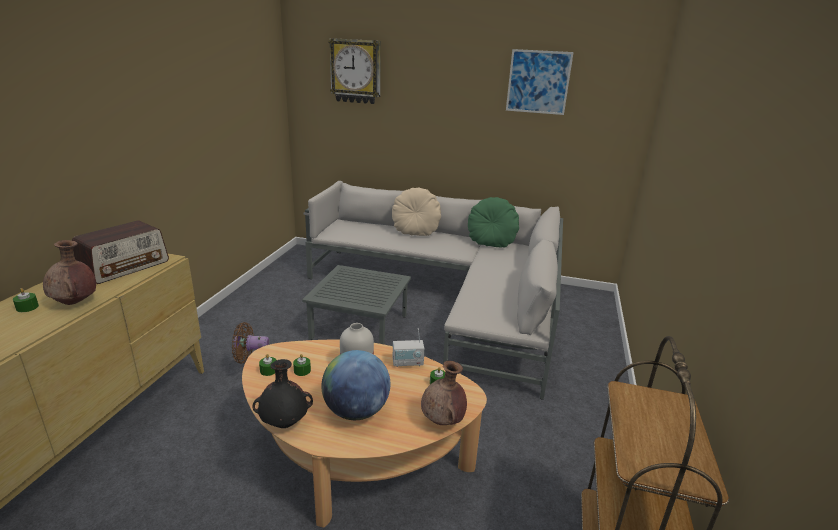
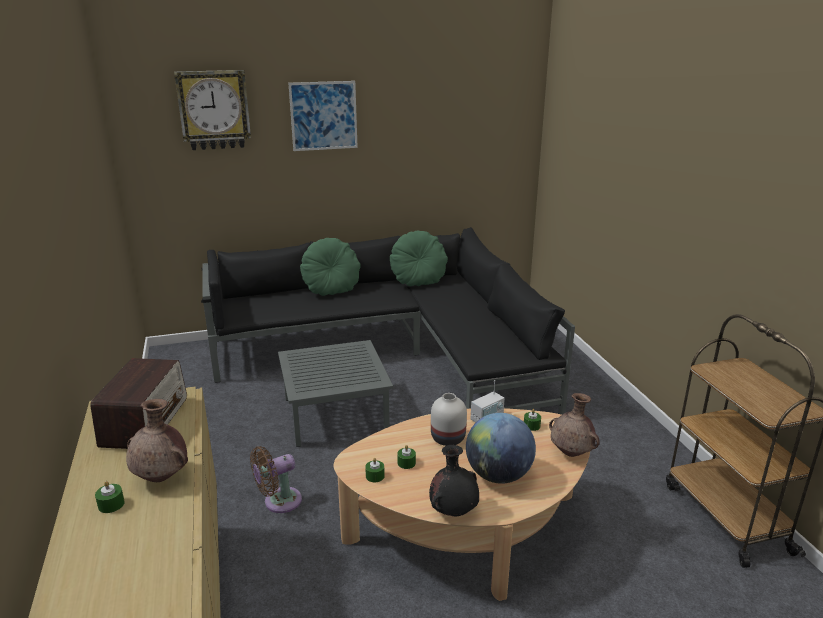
camera: 30 degrees left, 0 degrees up
(415, 233) = (331, 291): beige pillow -> green pillow
(436, 303) = (386, 363): white sofa -> black sofa
(538, 82) = (432, 100): picture -> picture (323, 116)

